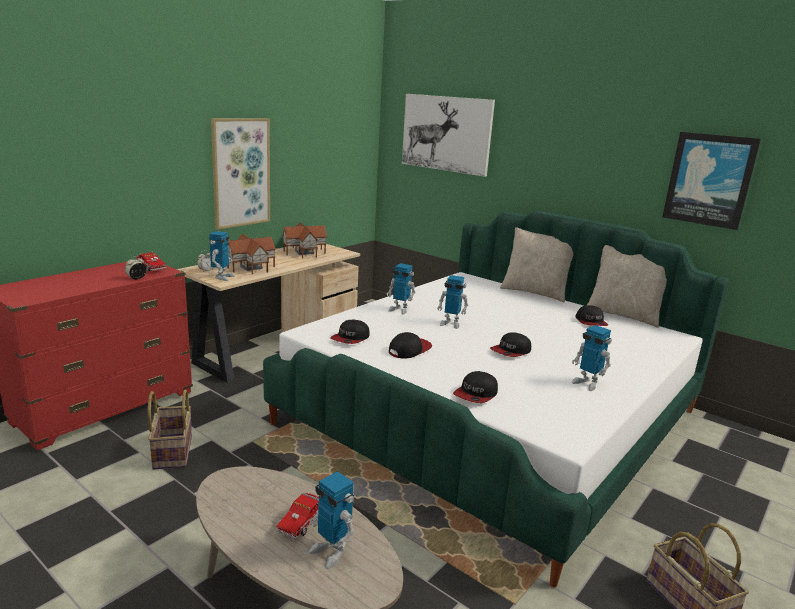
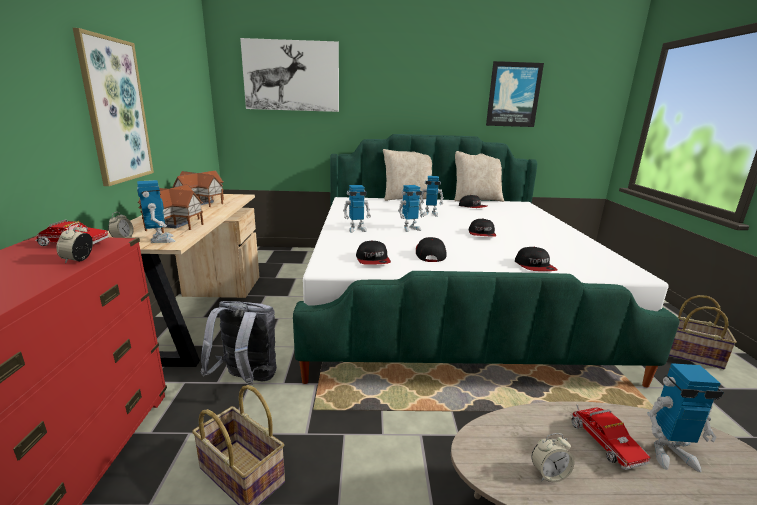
camera: 40 degrees left, 0 degrees up
(241, 509) = (549, 474): none -> alarm clock
(242, 405) = (246, 380): none -> grey backpack
(587, 383) = (555, 239): toy robot -> toy robot (430, 214)

